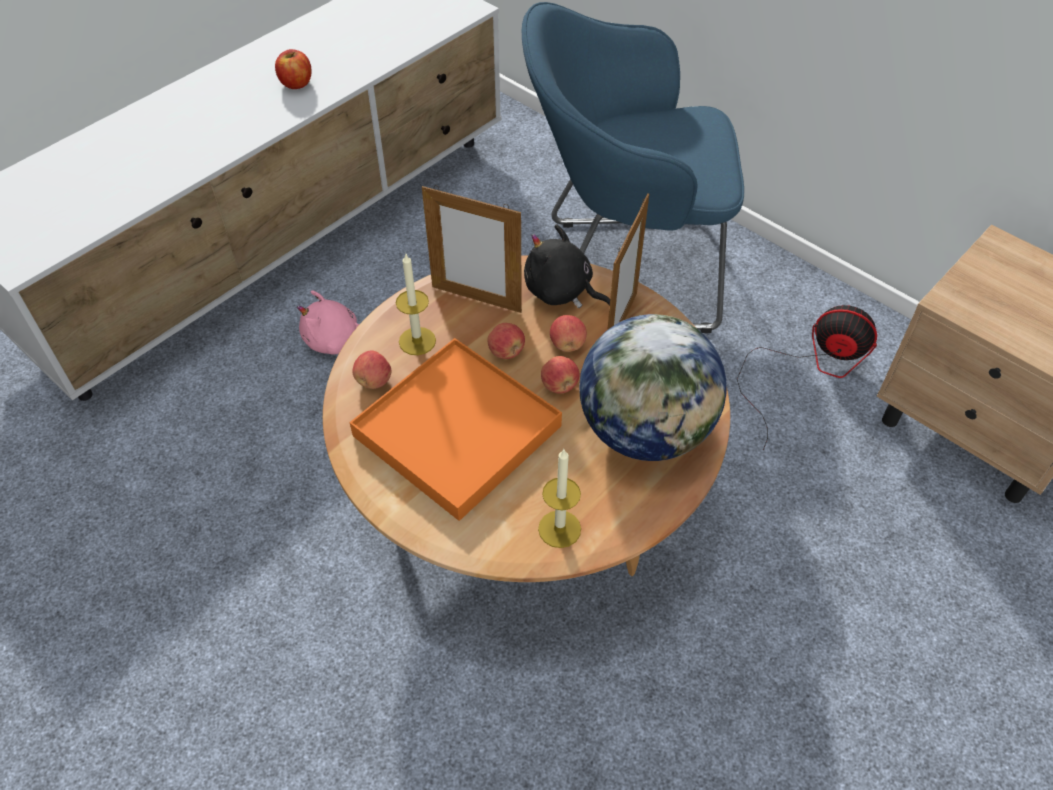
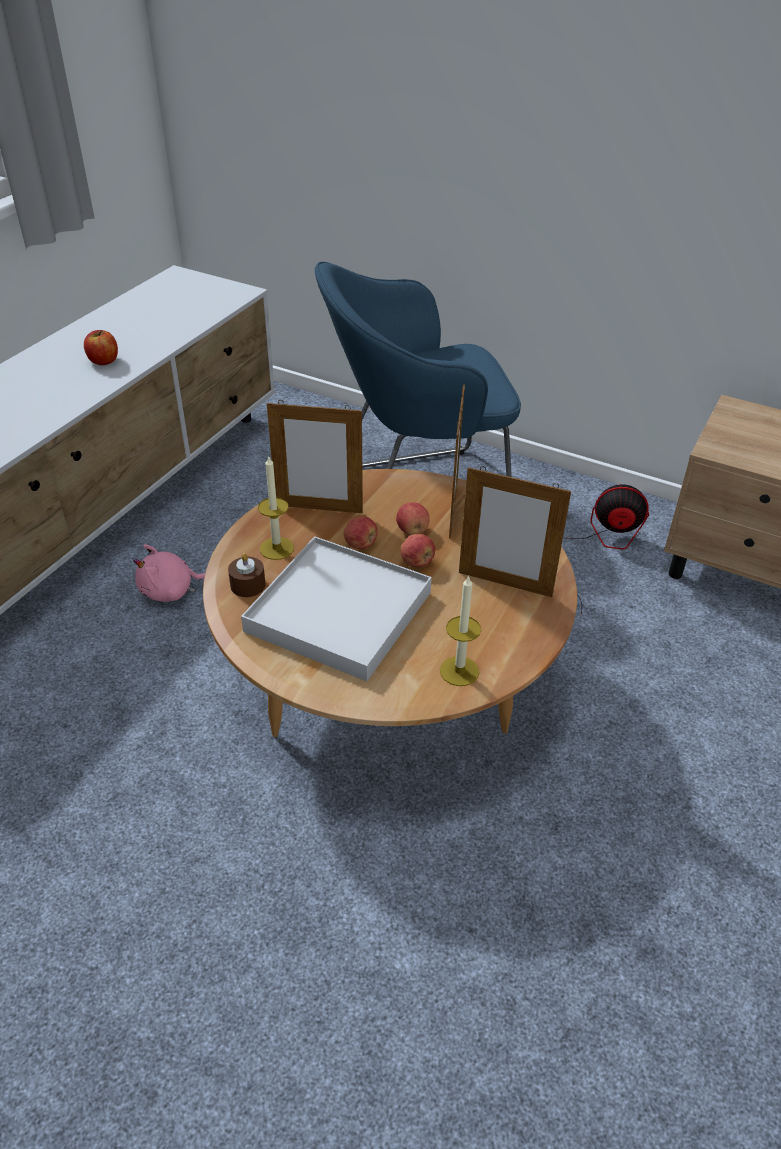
camera: 15 degrees left, 10 degrees down
(374, 380) = (248, 585): apple -> brown candle
(456, 431) = (338, 612): orange tray -> white tray
(561, 292) = (392, 493): black plush toy -> none
(646, 431) = (505, 584): globe -> picture frame

